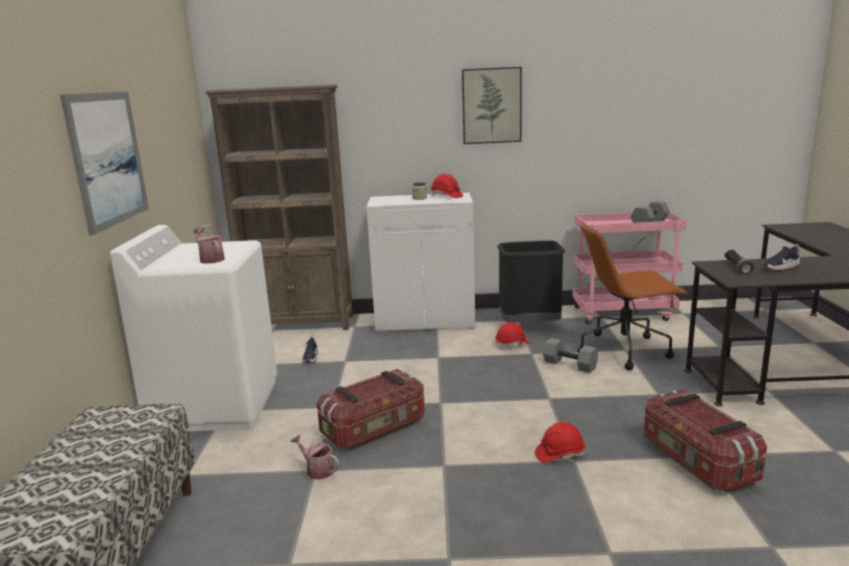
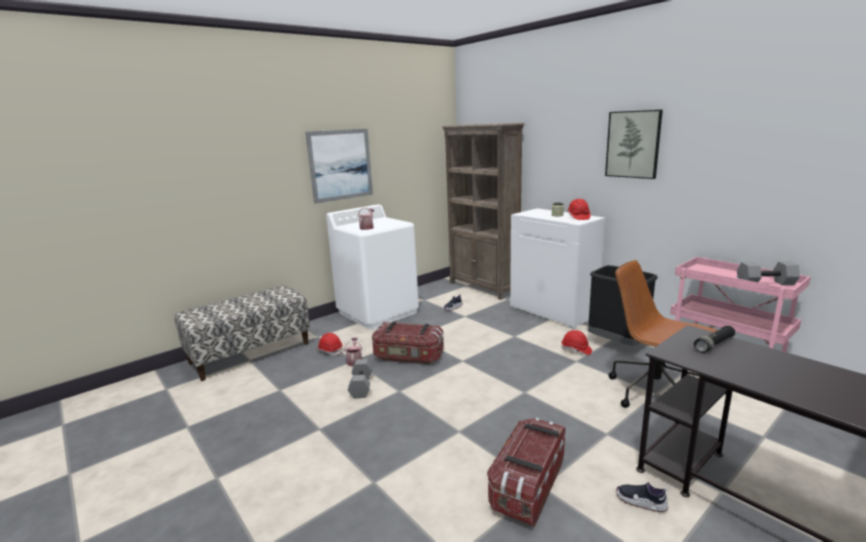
camera: 50 degrees right, 0 degrees up
(559, 454) = (459, 423): red hard hat -> red hard hat (330, 351)
(570, 364) = (587, 381): grey dumbbell -> grey dumbbell (362, 386)
(780, 268) = (760, 363): shoe -> shoe (641, 502)

